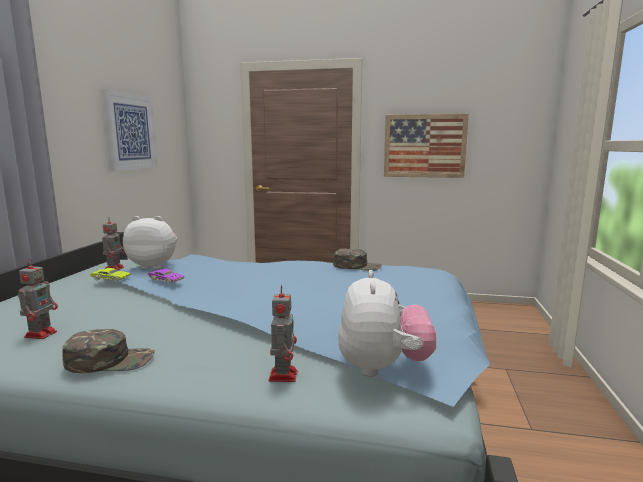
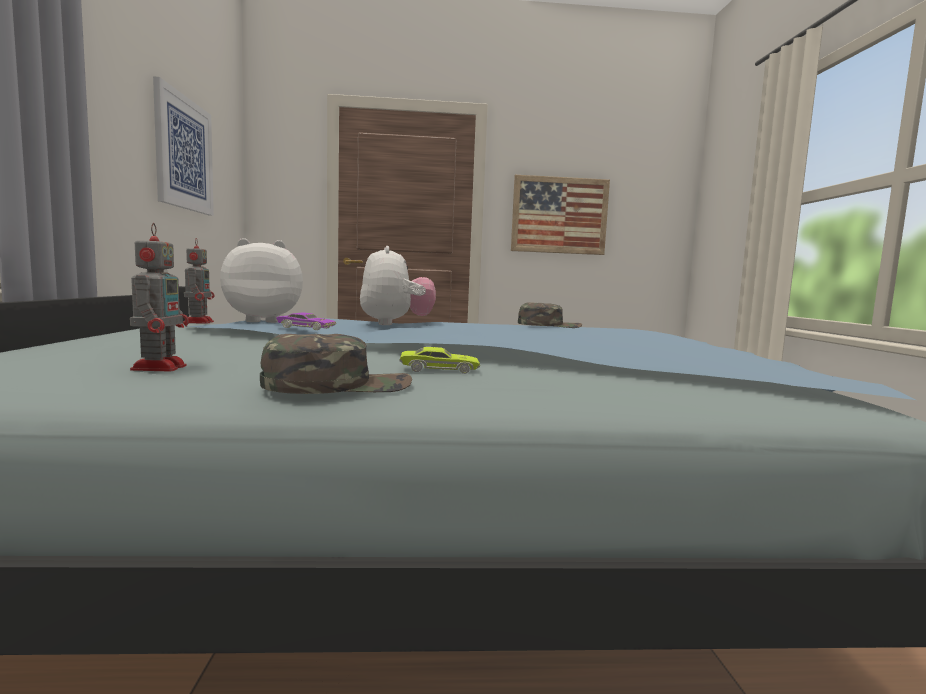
camera: 15 degrees left, 5 degrees down
(111, 278) = (211, 326): green toy car -> green toy car (439, 369)
(283, 375) = (636, 390): toy robot -> none
(383, 368) = (764, 377): plush toy -> plush toy (396, 324)

